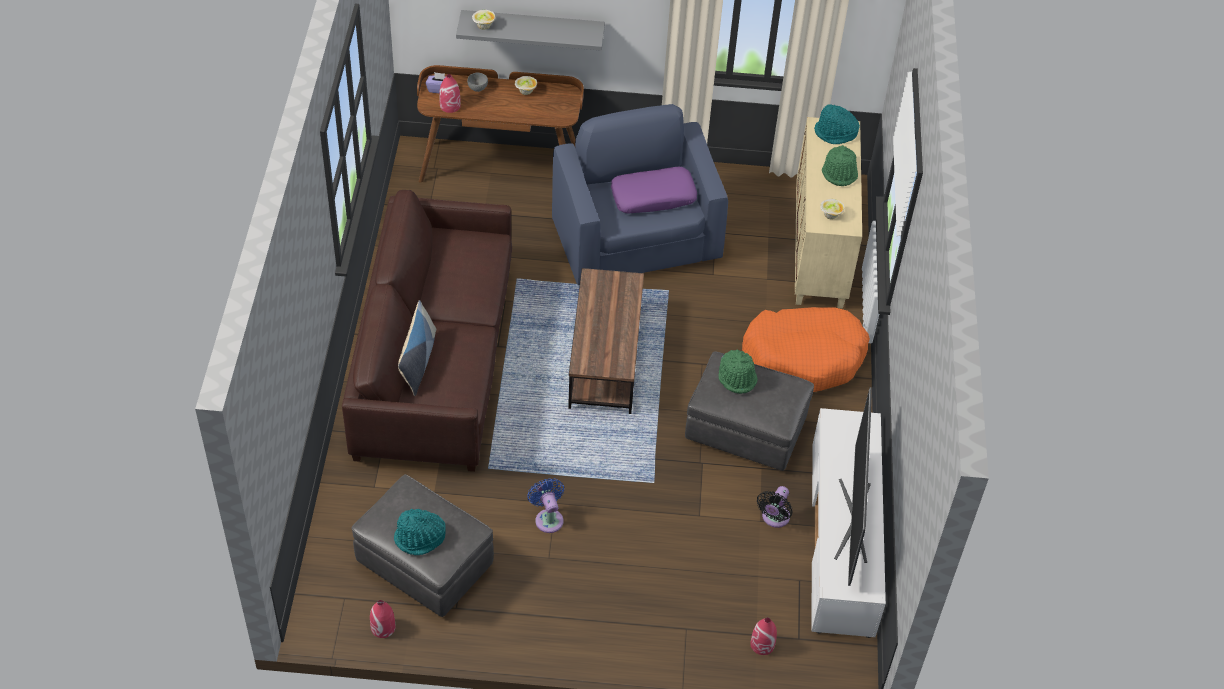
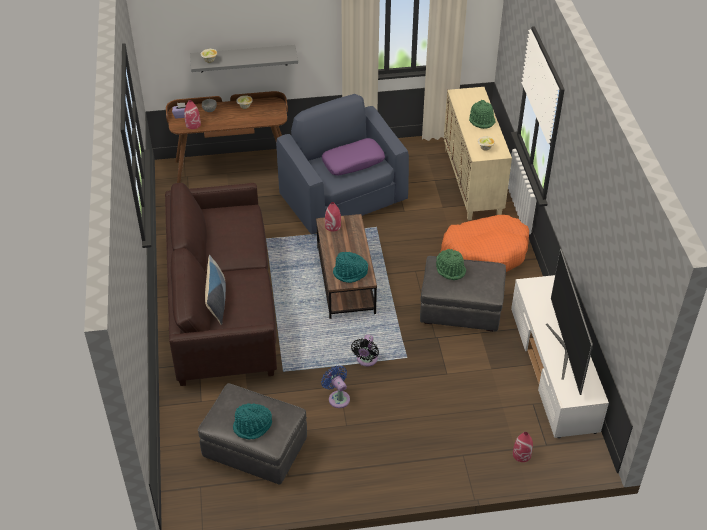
camera: 10 degrees left, 5 degrees down
(383, 627) = (236, 502): red vase -> red vase (333, 226)
(774, 518) = (501, 365): black fan -> black fan (366, 360)
(835, 133) = (470, 96): turquoise hat -> turquoise hat (350, 273)

